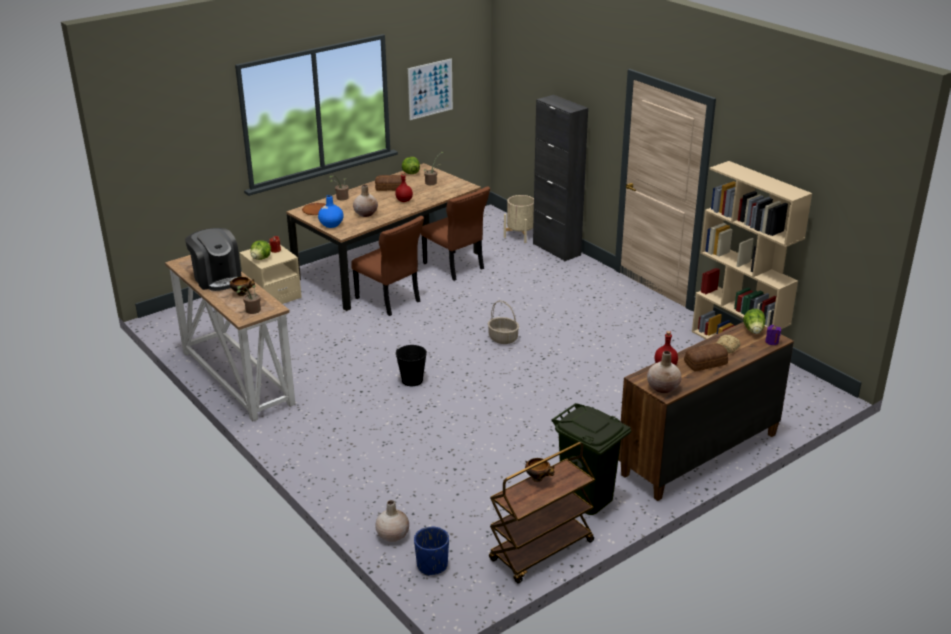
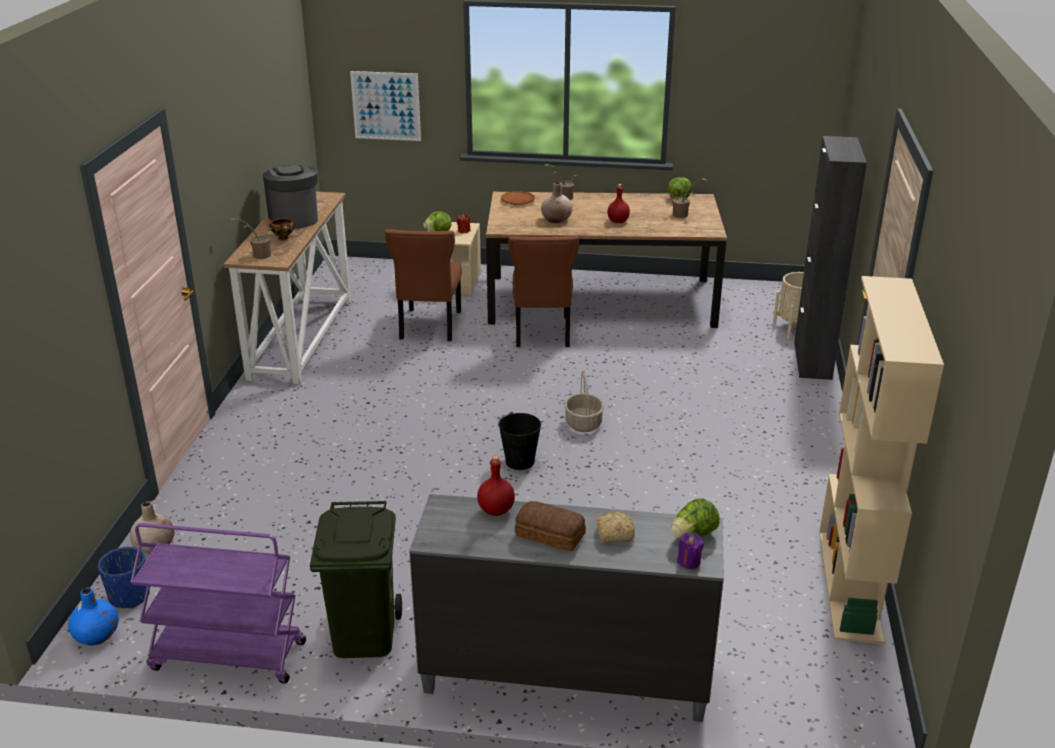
camera: 45 degrees right, 0 degrees up
(217, 278) = (294, 218): coffee machine -> coffee machine turned 150 degrees clockwise
(331, 224) = (506, 217): blue vase -> blue vase (97, 635)
(390, 188) = (629, 205): bread -> none
(412, 380) = (427, 417): black bucket -> black bucket (520, 461)
(430, 89) = (739, 97): picture -> picture (386, 106)
(455, 267) = (664, 330): brown chair -> brown chair (429, 327)
(538, 479) = (224, 556): bowl -> none
(541, 552) = (226, 656): brown cart -> purple cart
(663, 388) = (443, 531): beige vase -> none
(698, 454) = (564, 676): brown dresser -> grey dresser

